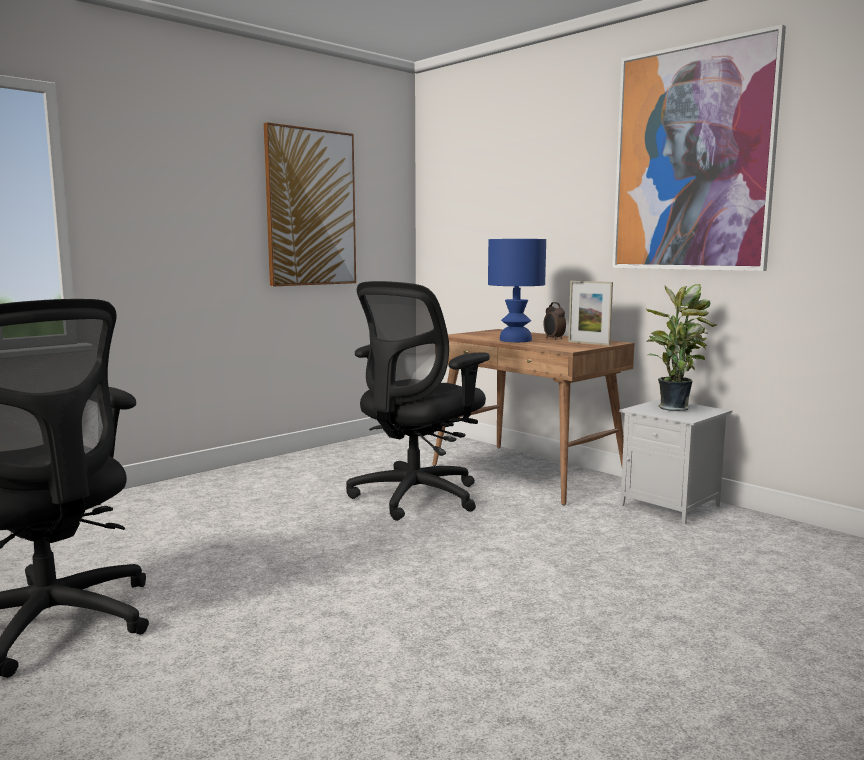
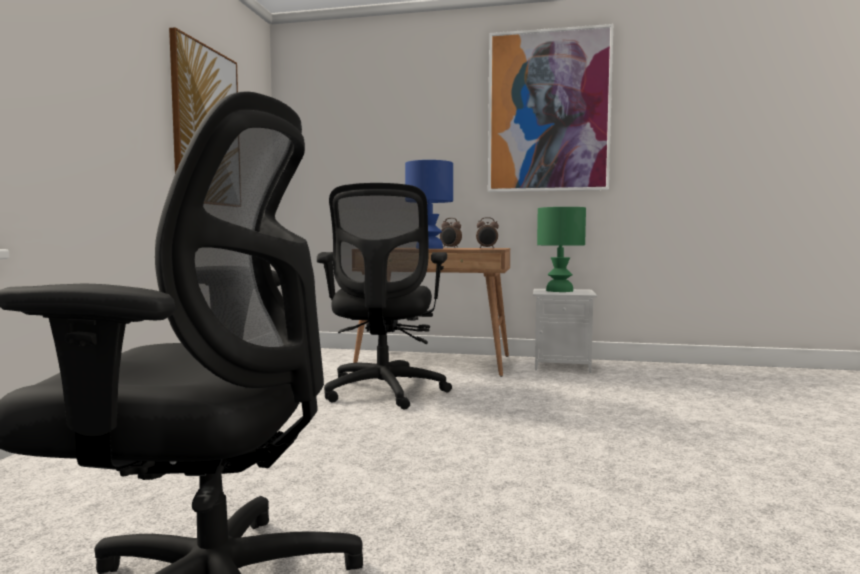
camera: 35 degrees left, 5 degrees down
(589, 343) = (487, 248): picture frame -> alarm clock
(674, 408) = (560, 290): potted plant -> green table lamp

